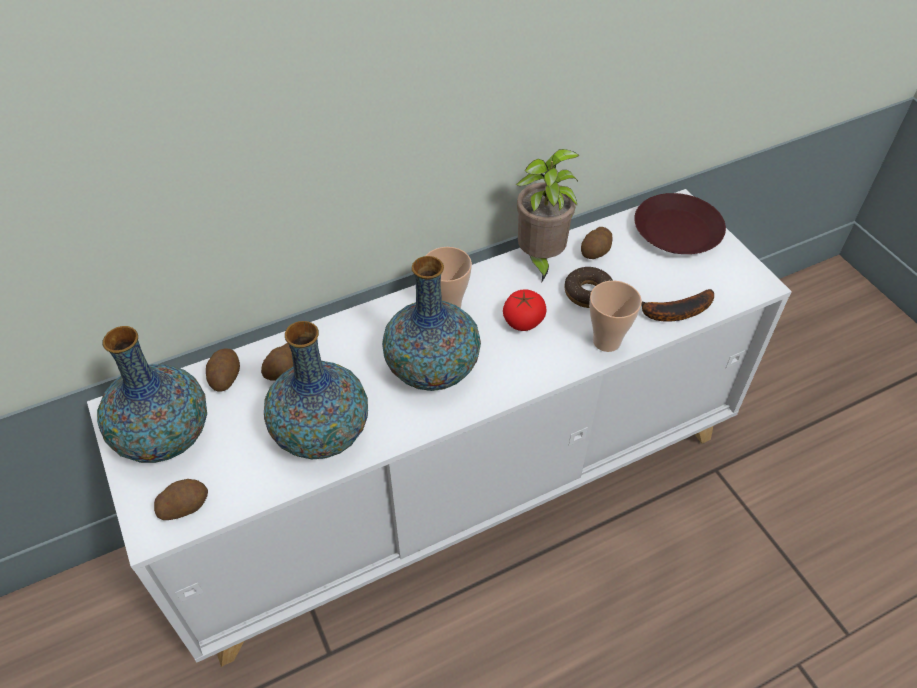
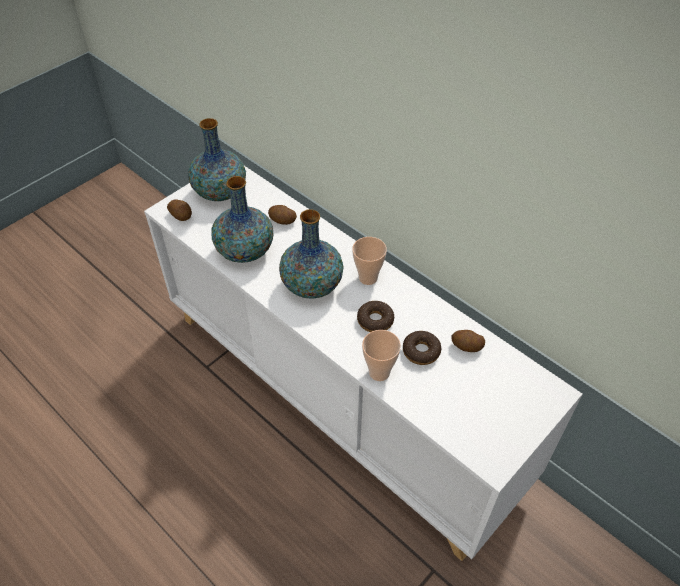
camera: 70 degrees right, 0 degrees up
(224, 377) = (267, 199): potato -> none
(523, 321) = (375, 320): tomato -> donut
(540, 260) = (439, 315): potted plant -> none
(672, 312) = (428, 408): banana -> none
(677, 232) = (522, 396): brown plate -> none

